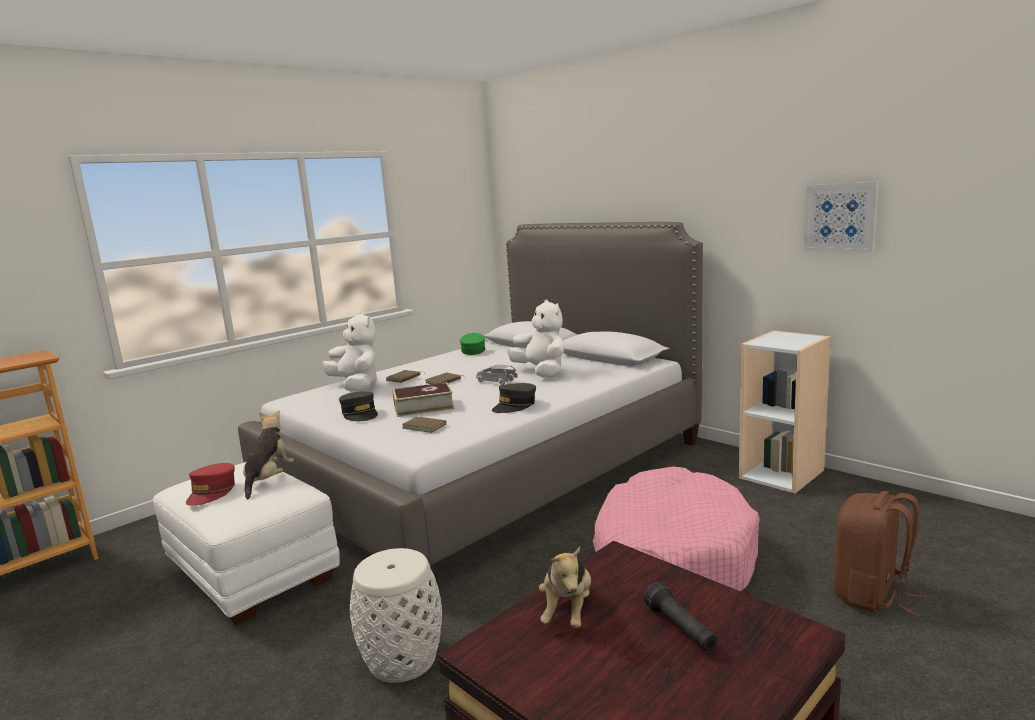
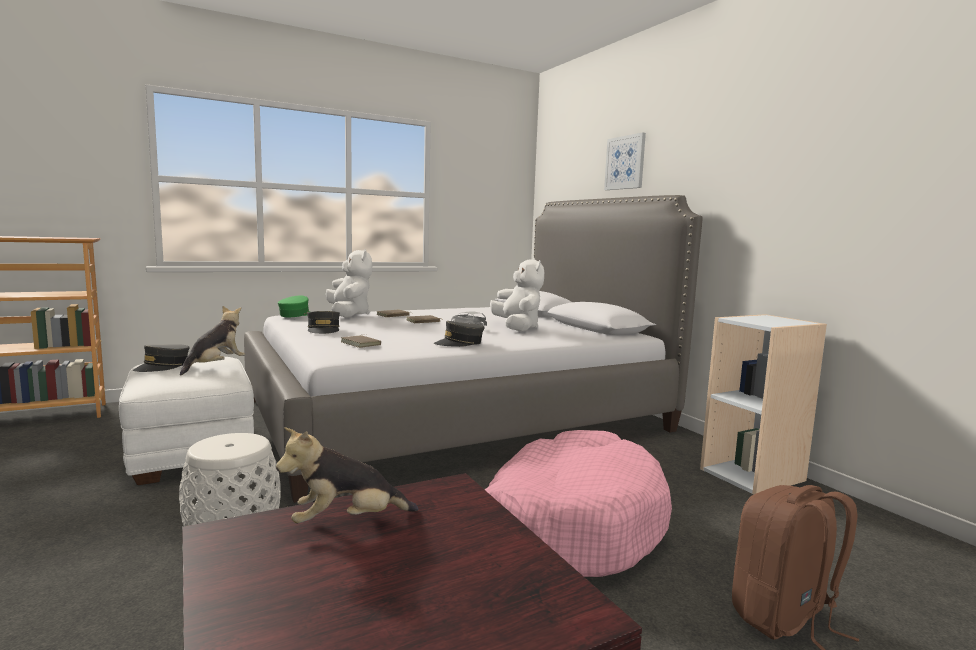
camera: 15 degrees right, 5 degrees down
(212, 492) = (163, 366): red cap -> grey cap
(423, 407) = (381, 333): book -> none
(473, 351) = (478, 309): green cap -> green cap (295, 315)
(568, 611) = (346, 522): plush toy -> plush toy turned 45 degrees clockwise
(680, 629) = (443, 568): black flashlight -> none
(840, 217) = (850, 187): picture -> picture (625, 162)

